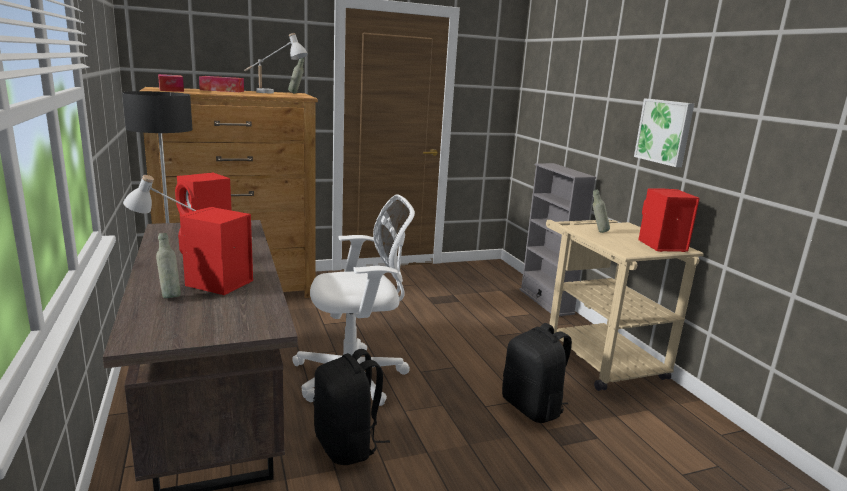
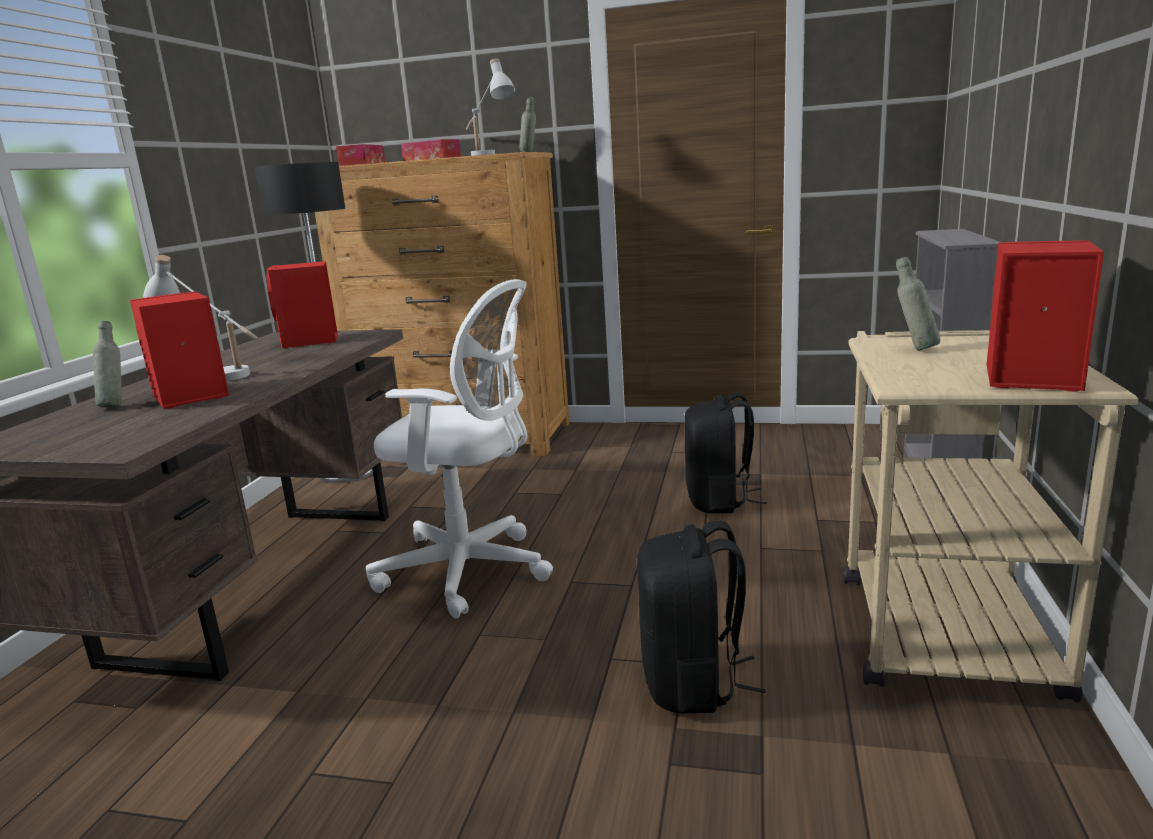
camera: 35 degrees right, 0 degrees up
(347, 445) = (350, 663): black backpack -> black backpack (719, 501)
(665, 131) = (1098, 109): picture -> none

